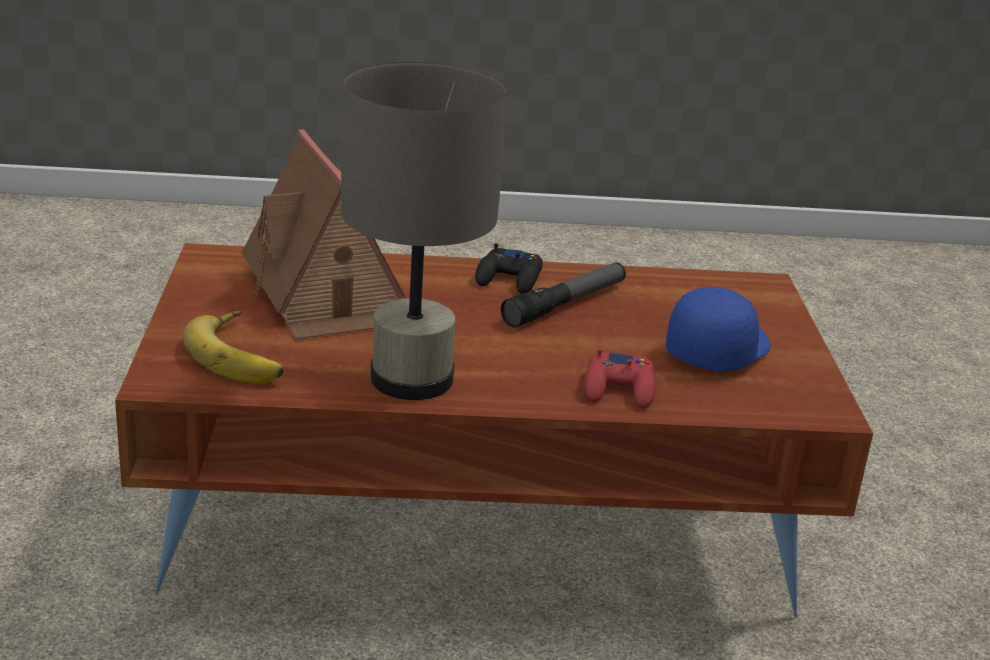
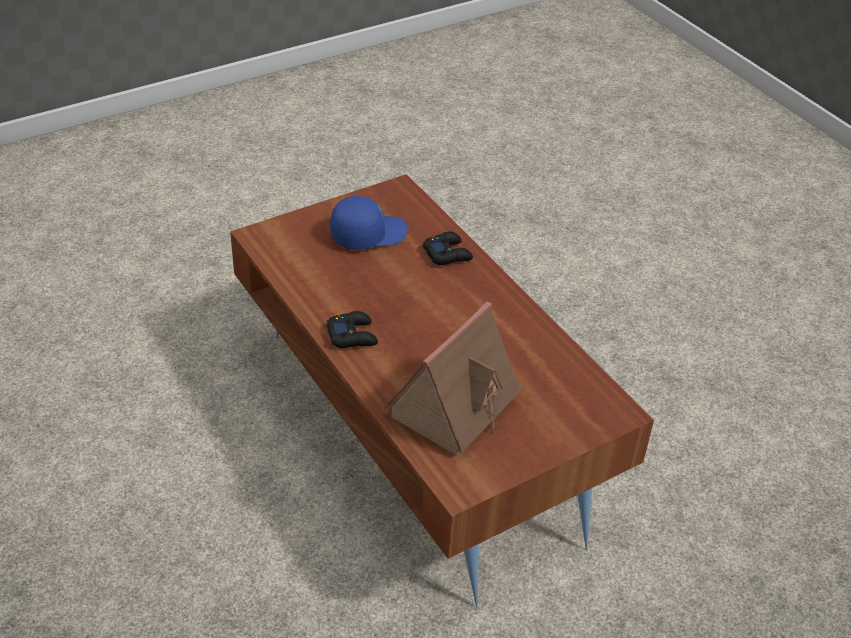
camera: 120 degrees left, 15 degrees up
(243, 355) = (561, 397): banana -> none
(413, 379) = (515, 323): grey table lamp -> none
(565, 304) = (366, 301): flashlight -> none
(619, 389) = (447, 254): red game controller -> black game controller
(716, 350) = (368, 234): blue cap -> blue cap turned 150 degrees clockwise

